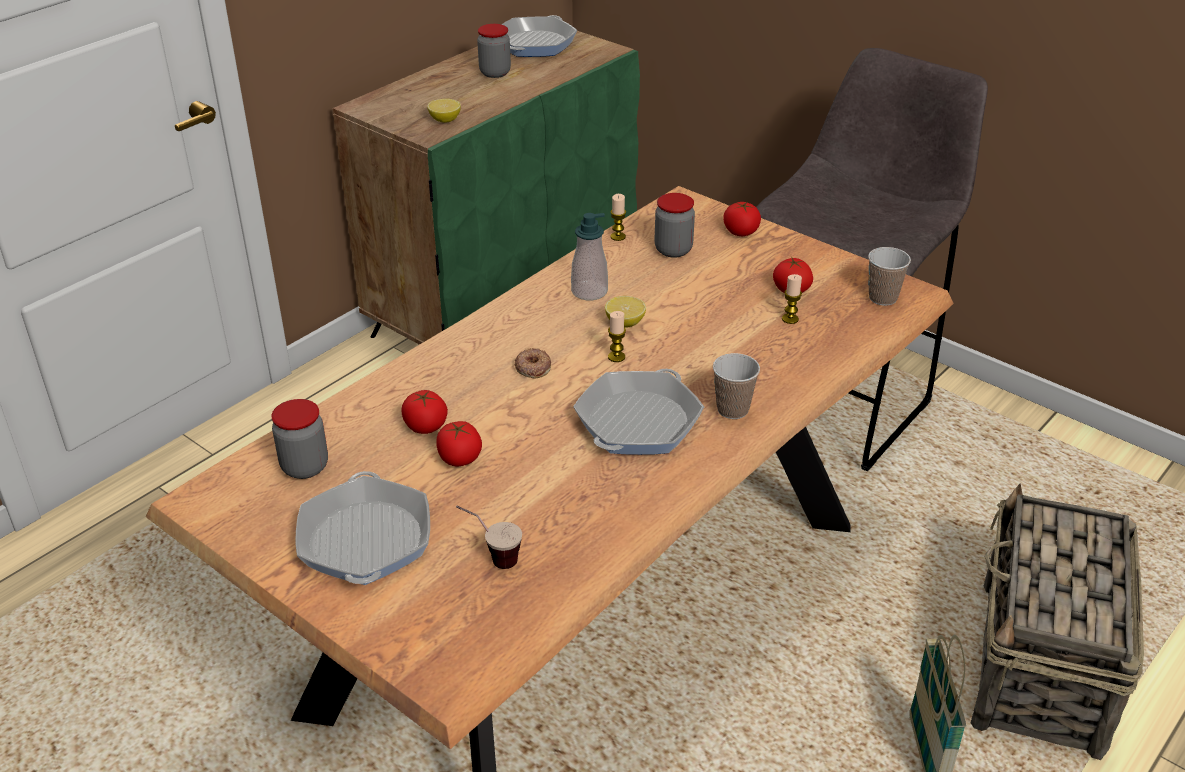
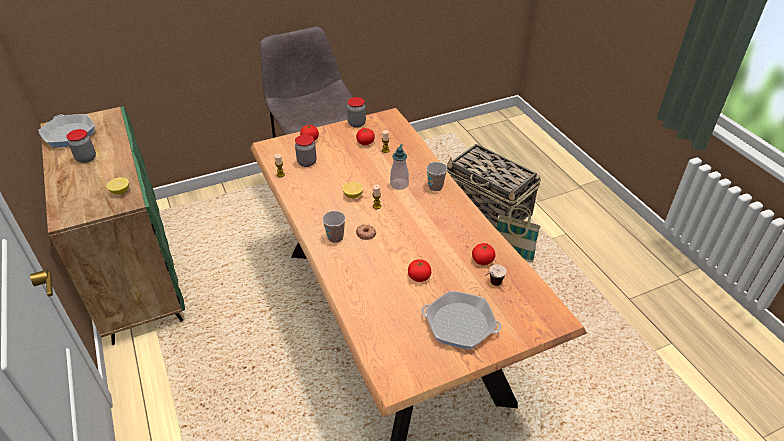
camera: 65 degrees left, 5 degrees up
(305, 467) = (392, 335): jar -> jar (357, 123)
(425, 426) = (388, 282): tomato -> tomato (482, 260)
(589, 291) = (319, 198): soap dispenser -> soap dispenser (399, 184)
(638, 422) = (427, 215): frying pan -> none
(883, 298) = (389, 123): cup -> cup (335, 237)

